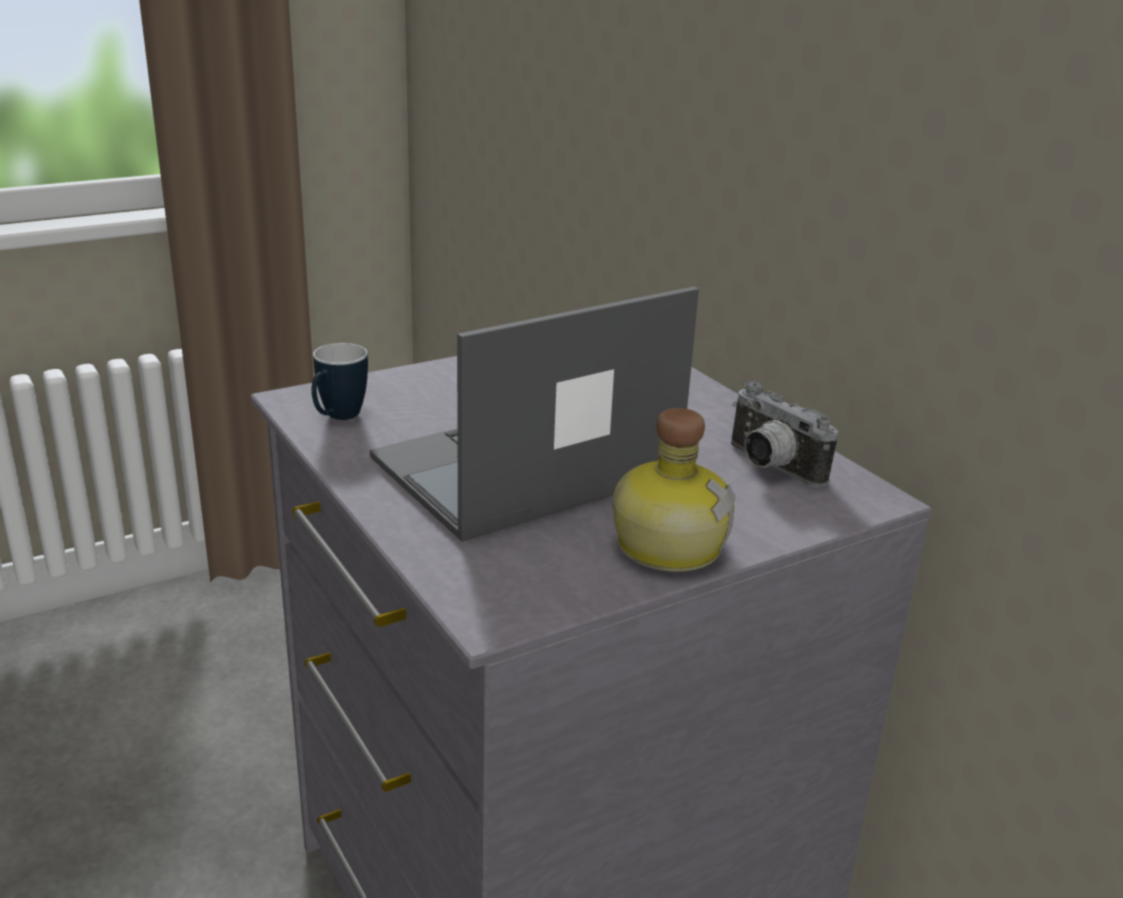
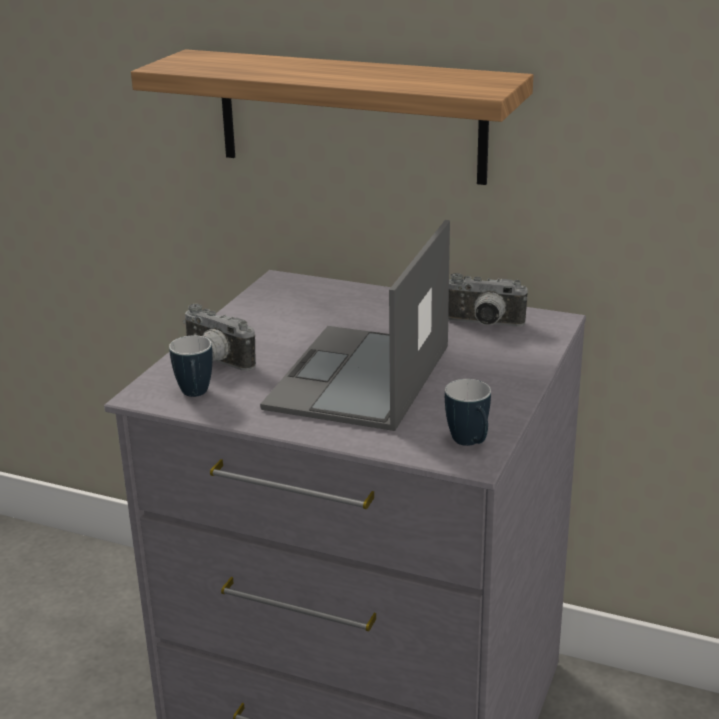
camera: 35 degrees left, 0 degrees up
(409, 394) = (214, 362): none -> camera
(520, 597) = (470, 444): none -> mug
(667, 544) = (497, 386): bottle -> none
(726, 140) = (350, 116): none -> shelf

